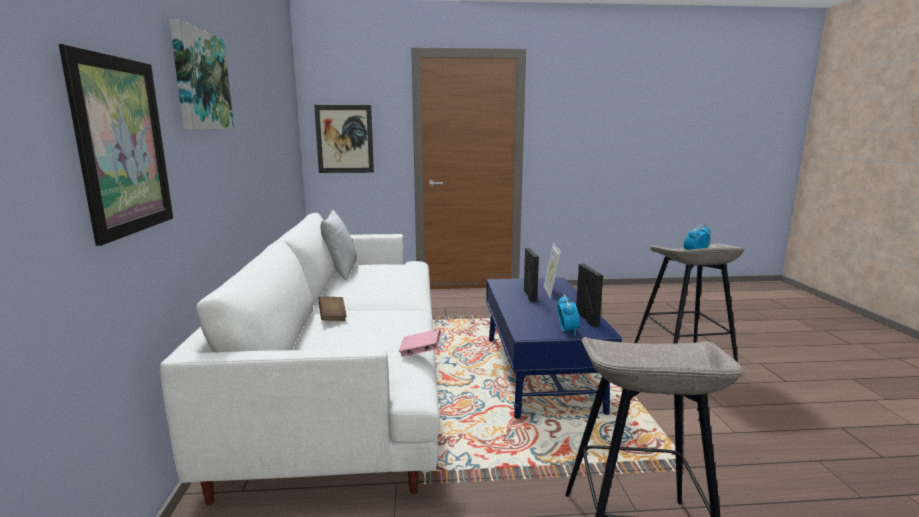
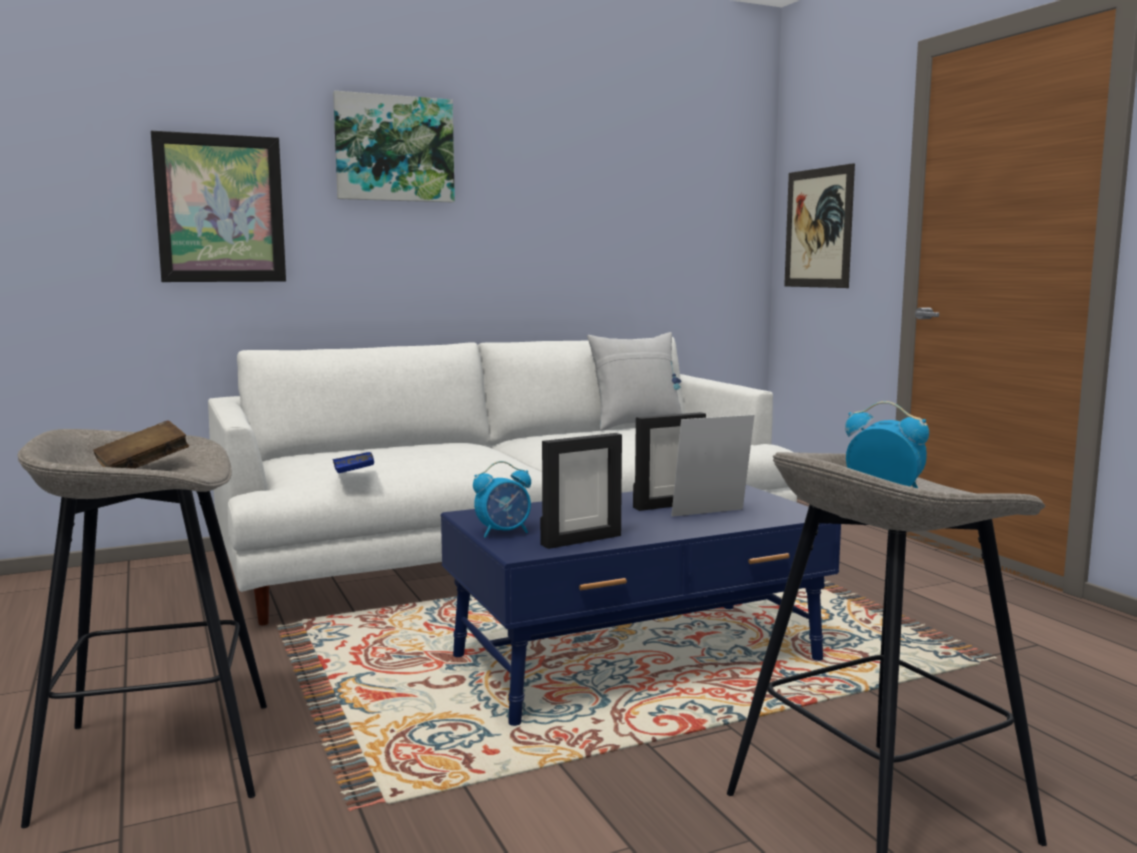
camera: 70 degrees right, 5 degrees down
(333, 317) = (445, 441): brown book -> brown book (143, 468)
(420, 352) = (354, 477): pink book -> blue book

